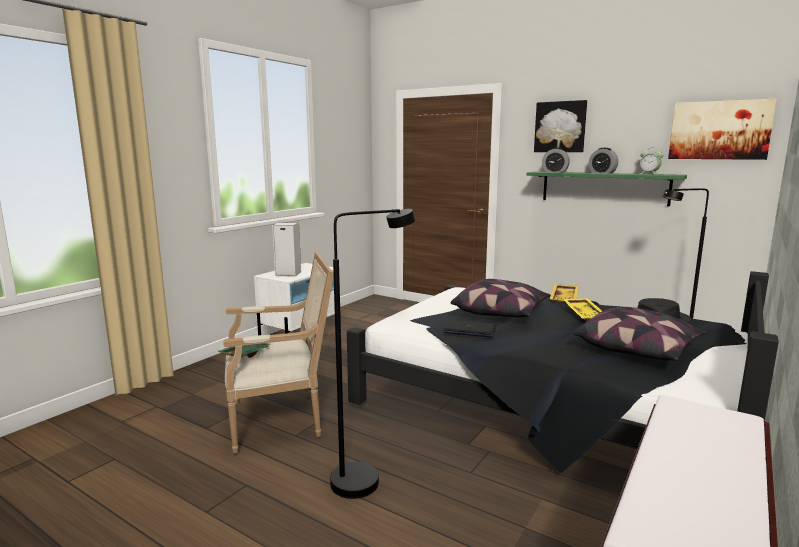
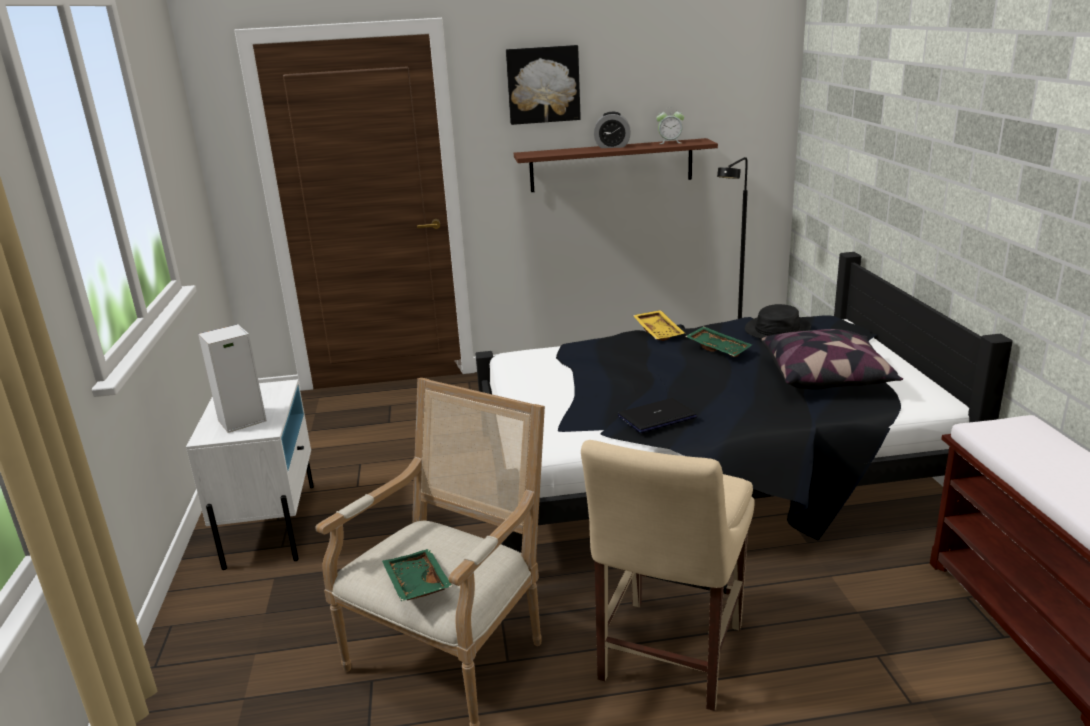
camera: 40 degrees left, 10 degrees up
(367, 478) = (667, 657): black floor lamp -> beige chair
(501, 313) = (636, 378): pillow -> none
(555, 172) = (550, 152): alarm clock -> none
(585, 314) = (718, 348): yellow tray -> green tray
(604, 188) = (611, 165): green shelf -> brown shelf
(719, 130) = (735, 80): picture -> none

